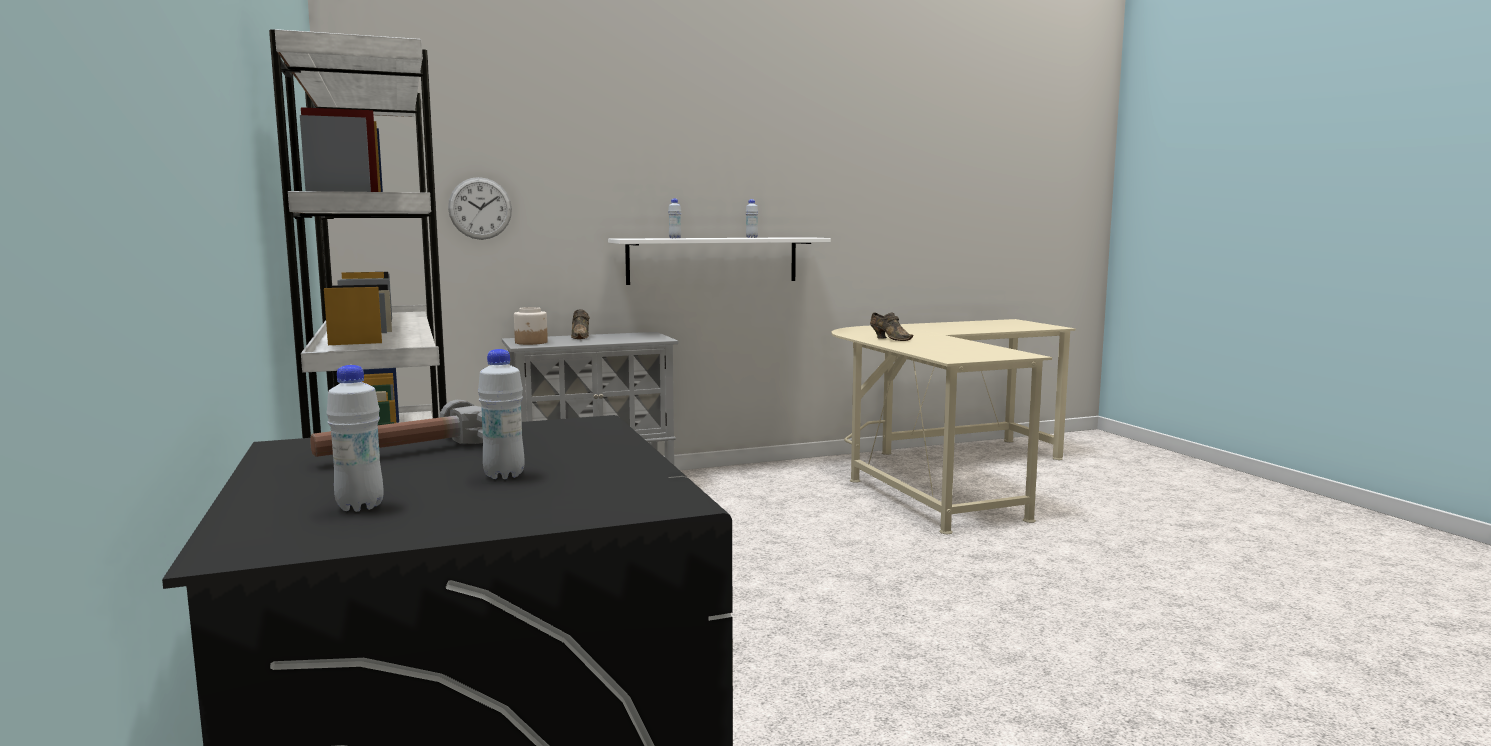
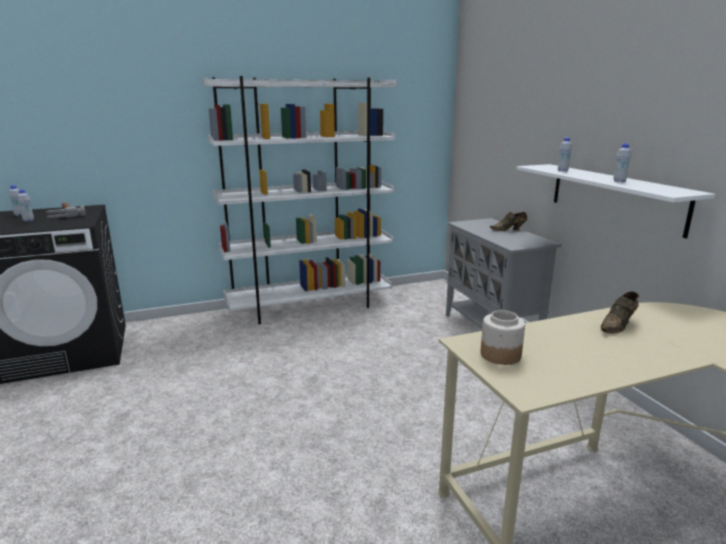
camera: 90 degrees right, 10 degrees up
(480, 208) = (497, 134): wall clock -> none
(531, 342) = (473, 223): jar -> jar (500, 355)

